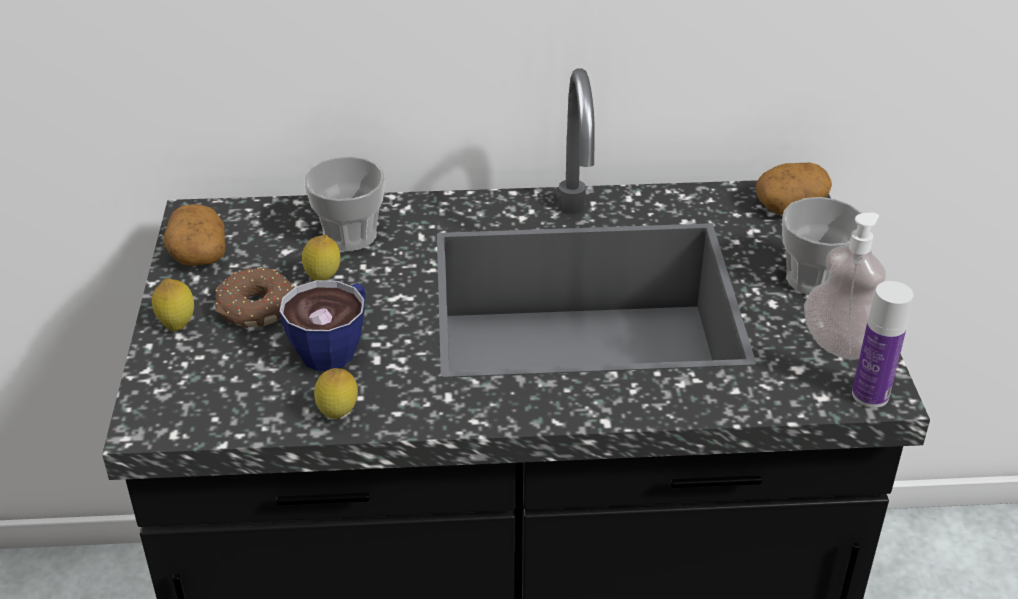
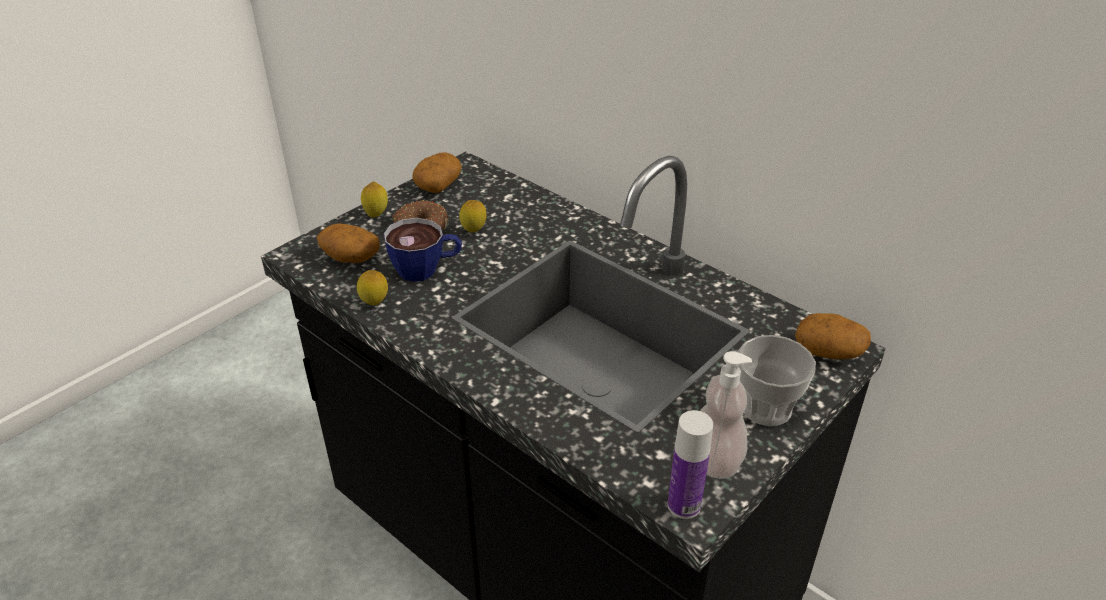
camera: 45 degrees right, 0 degrees up
(224, 387) = (350, 257): none -> potato
(349, 235) = (522, 216): cup -> none

